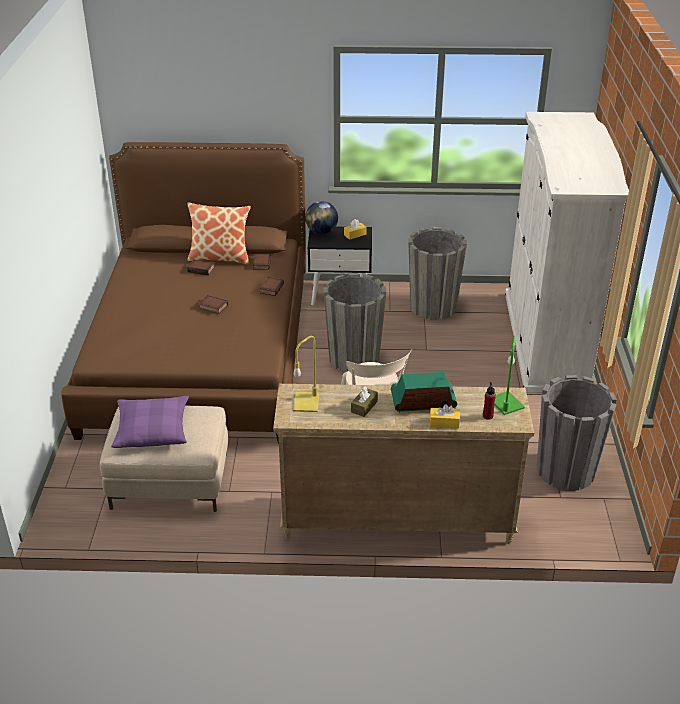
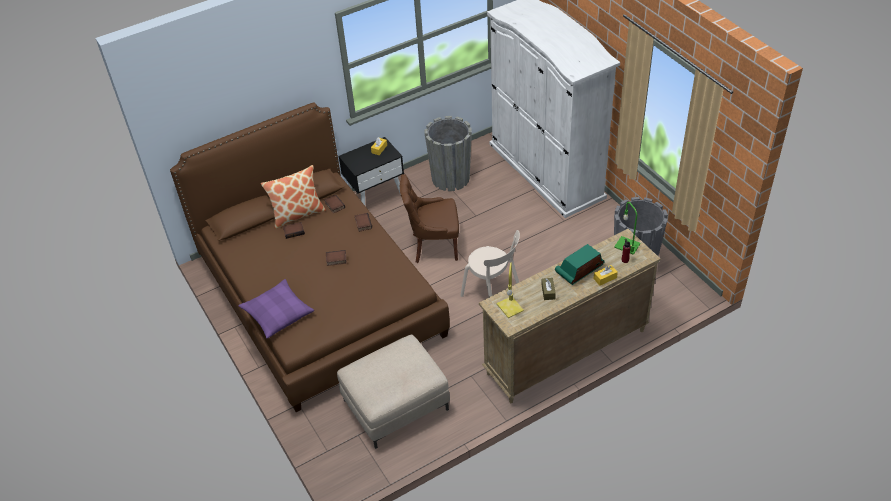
camera: 30 degrees left, 10 degrees up
(152, 429) = (384, 377): purple pillow -> purple pillow (277, 313)
(321, 232) = (353, 157): globe -> none
(354, 358) = (433, 246): grey planter -> brown chair

